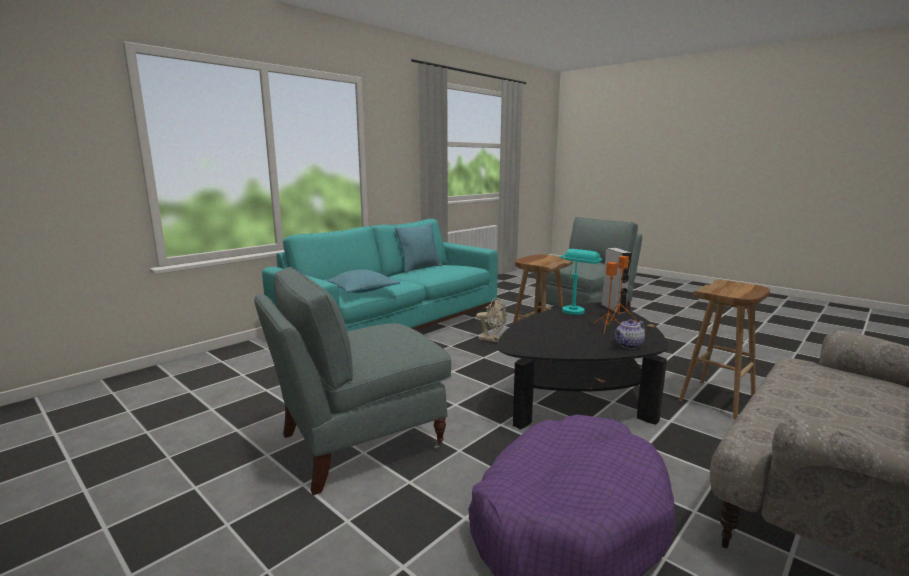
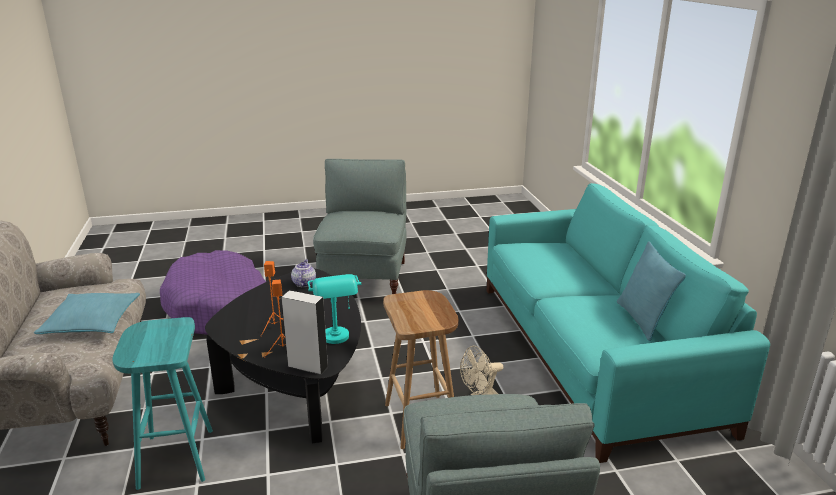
camera: 125 degrees right, 10 degrees up
(361, 290) = (529, 255): turquoise pillow -> turquoise pillow (92, 323)
(628, 345) = (236, 315): teapot -> teapot (304, 283)
(717, 399) = (175, 457): brown stool -> turquoise stool

